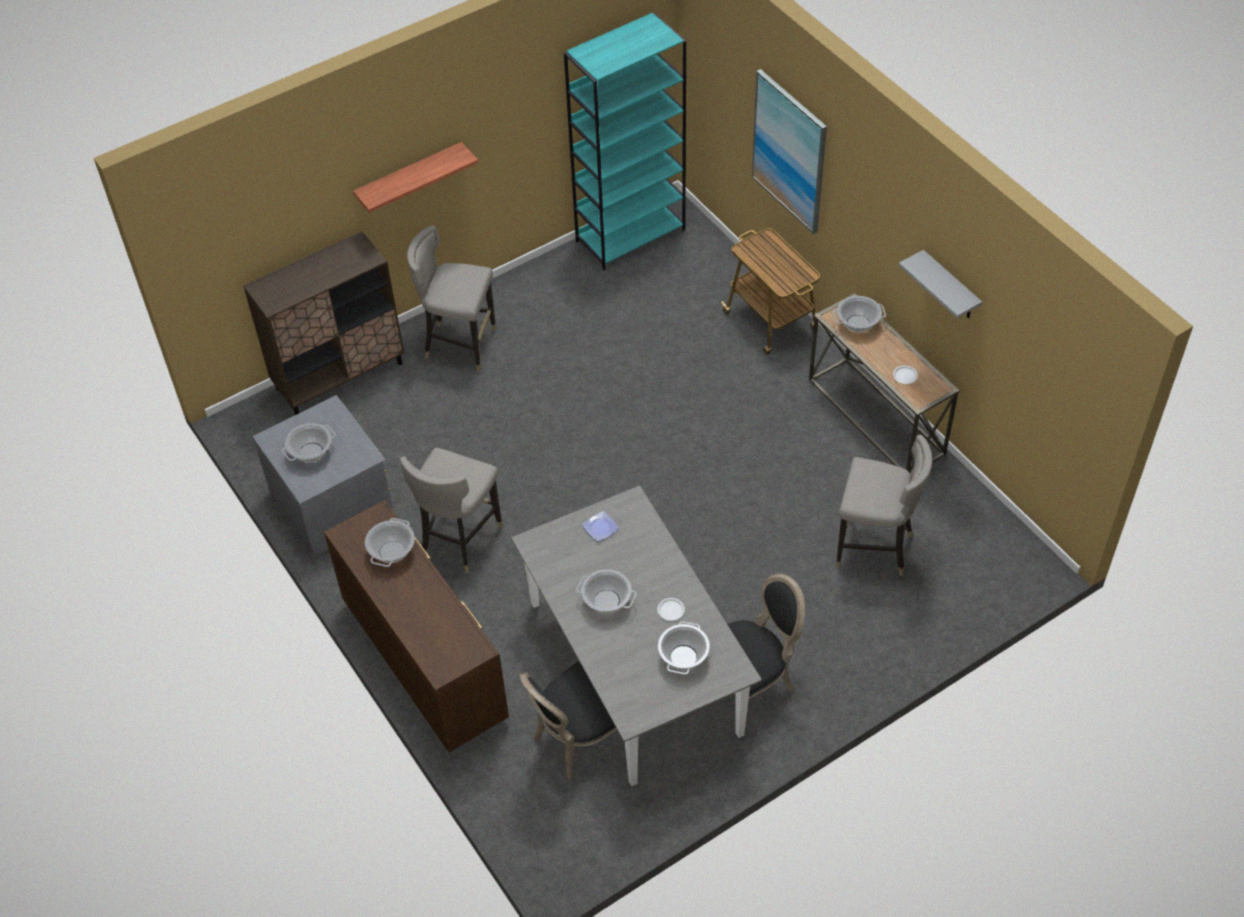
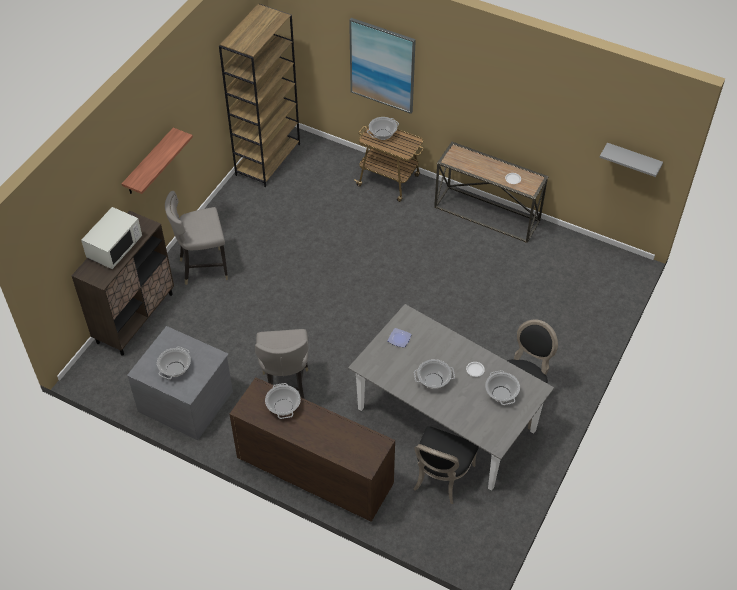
camera: 30 degrees left, 0 degrees up
(313, 271) = (114, 248): none -> white microwave
(630, 235) = (268, 159): turquoise bookcase -> brown bookcase
(857, 324) = (465, 159): cooking pot -> cooking pot (382, 134)
(874, 548) = (536, 291): grey stool -> none
(950, 287) = (533, 112): grey shelf -> grey shelf (633, 160)

